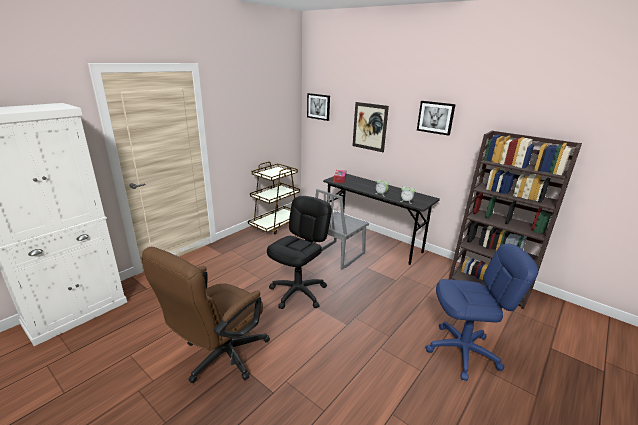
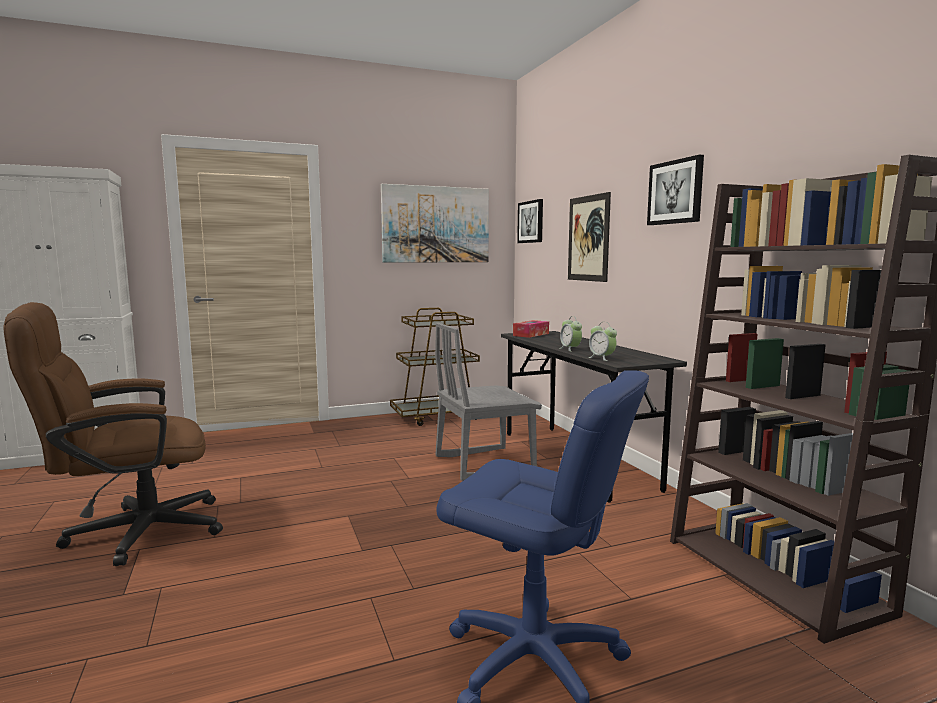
camera: 30 degrees right, 15 degrees down
(265, 110) = (436, 224): none -> picture
(298, 292) = (349, 493): black office chair -> none

